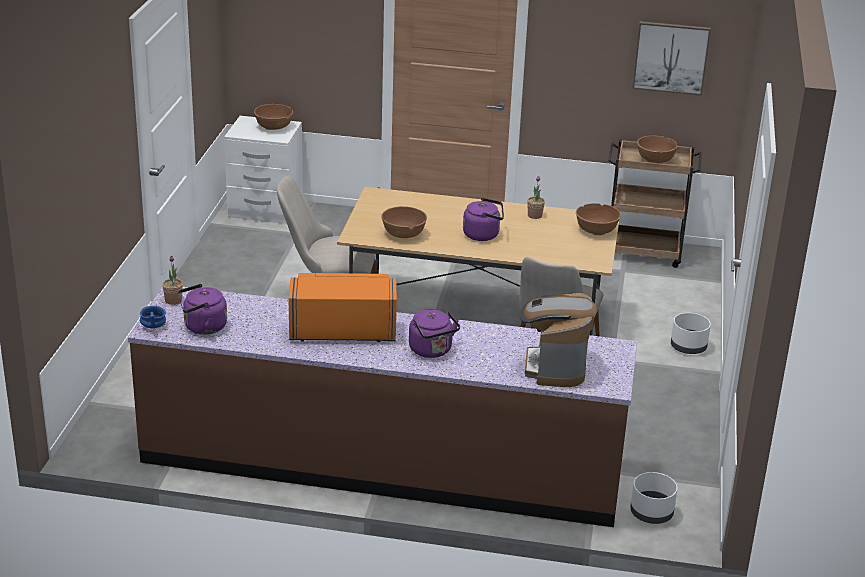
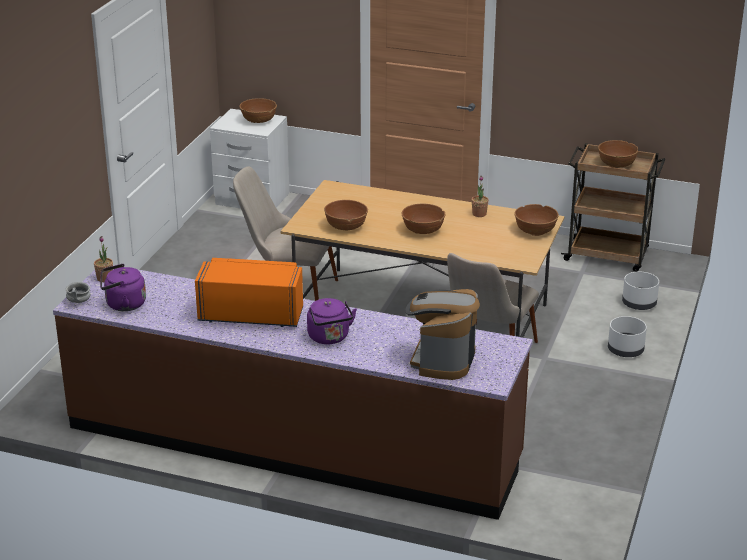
camera: 10 degrees right, 0 degrees up
(154, 326) = (79, 301): blue bowl -> grey bowl
(483, 235) = (423, 230): purple kettle -> brown bowl
(652, 513) = (540, 509): white planter -> white planter (639, 304)
(671, 57) = (634, 63): picture -> none

